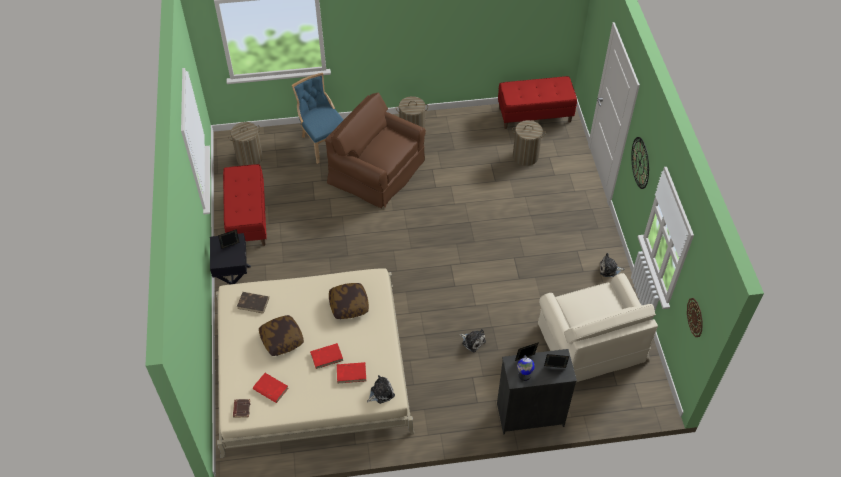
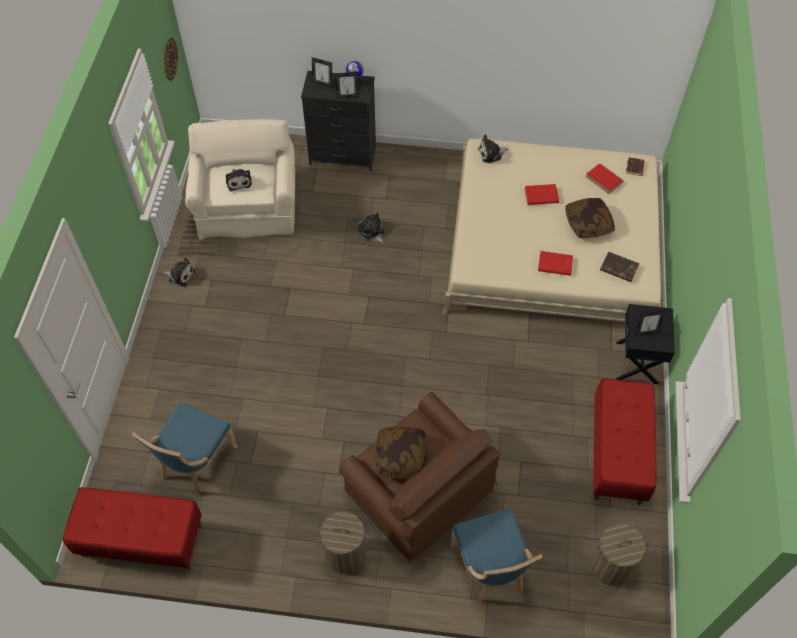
camera: 165 degrees left, 5 degrees up
(349, 305) = (507, 245): pillow -> pillow (401, 457)
(351, 373) = (517, 176): red book -> red book (554, 265)
(525, 156) = (195, 463): laundry basket -> blue chair
(592, 303) = (238, 181): none -> plush toy
(640, 162) = (107, 219): wall clock -> none

